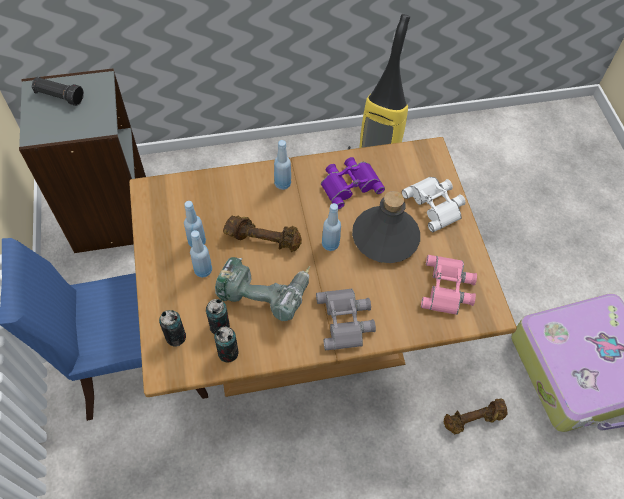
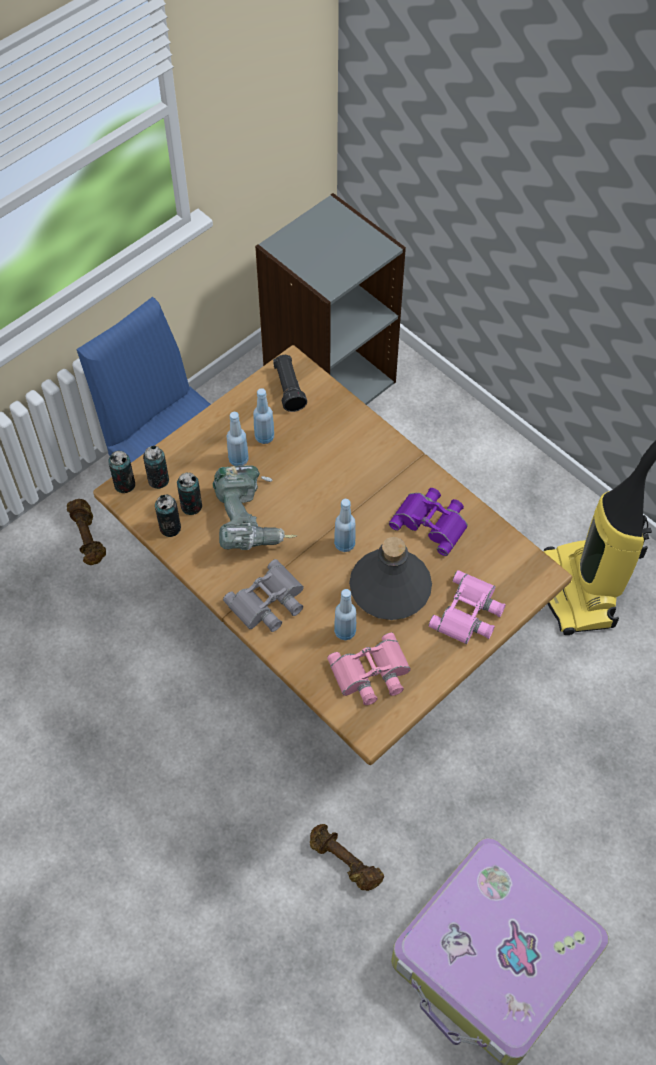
camera: 60 degrees right, 0 degrees up
(59, 97) = (336, 232): black flashlight -> black flashlight (289, 389)
(159, 365) = (124, 484): none -> can
(263, 239) = (308, 486): brown dumbbell -> brown dumbbell (88, 537)
(282, 184) = (385, 465): blue bottle -> blue bottle (345, 632)
(436, 204) = (469, 613): white binoculars -> pink binoculars

